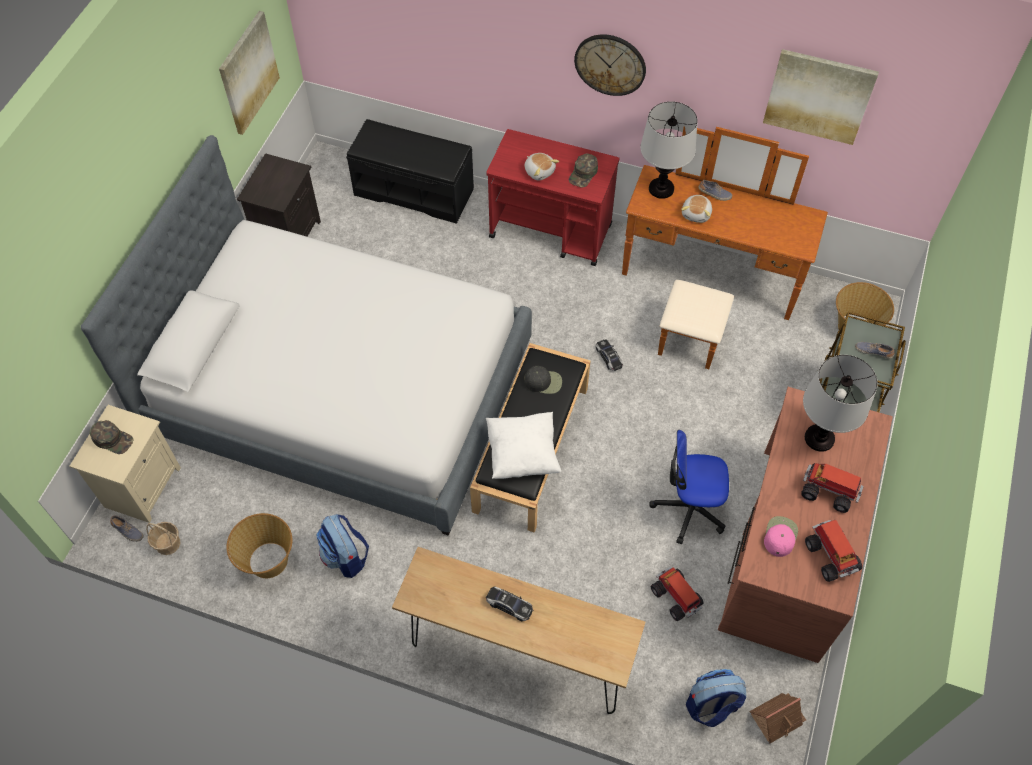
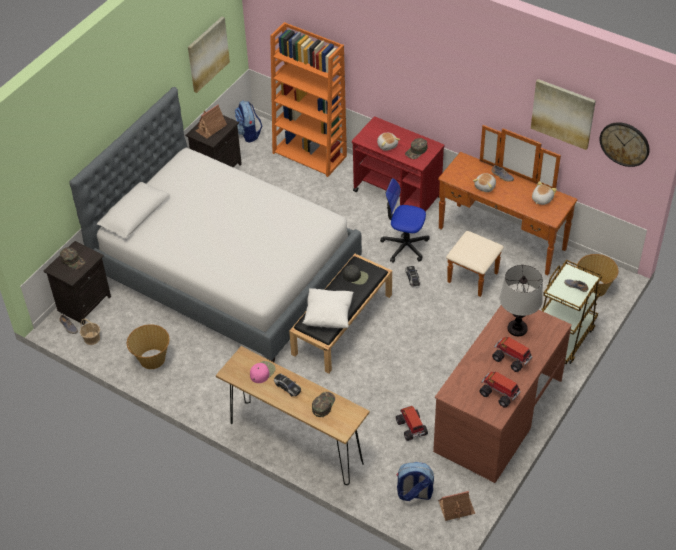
camera: 15 degrees right, 10 degrees down
(142, 486) = (84, 303): beige nightstand -> black nightstand
(272, 182) = (211, 128): none -> toy house
(345, 557) = (202, 366): backpack -> backpack (249, 133)
(414, 191) = (310, 154): black bench -> orange bookcase
(572, 626) = (323, 405): none -> green cap
(610, 64) = (437, 78): wall clock -> wall clock (624, 143)
(661, 189) = (466, 168): table lamp -> none
(689, 508) = (438, 377): office chair -> office chair (405, 246)
(779, 220) = (541, 199): none -> plush toy
(780, 536) = (470, 378): pink cap -> pink cap (262, 372)
(830, 555) = (499, 394): toy truck -> toy truck turned 135 degrees clockwise

